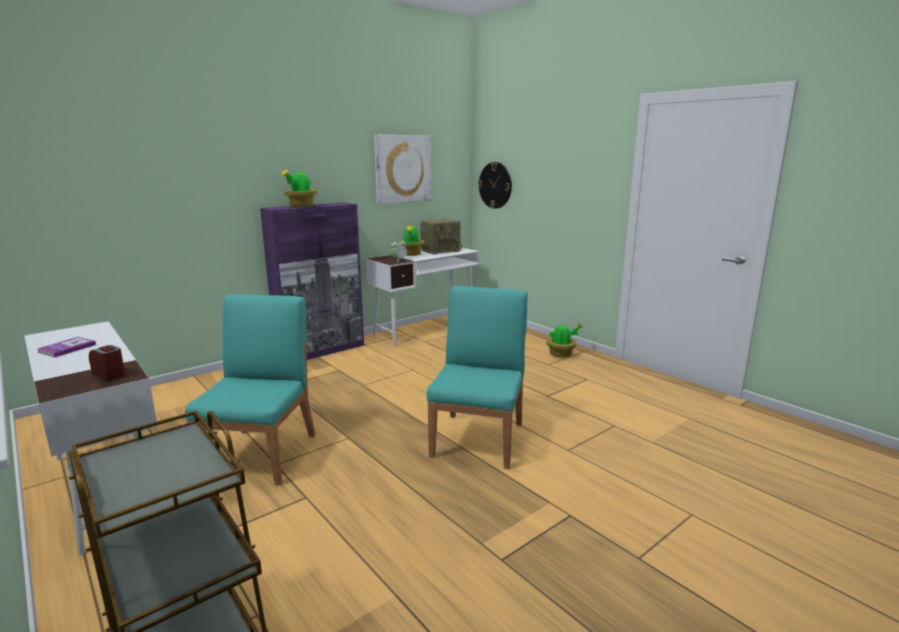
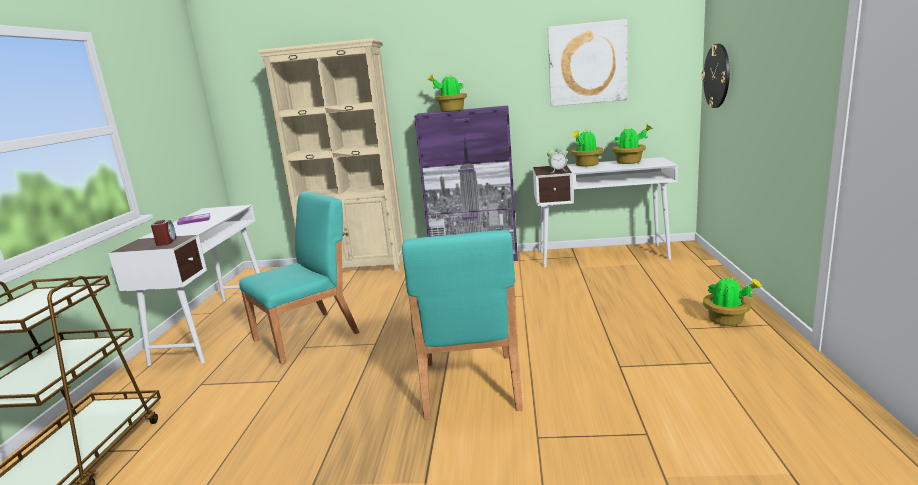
camera: 45 degrees right, 0 degrees up
(199, 383) = (357, 268): none -> beige bookcase
(440, 251) = (630, 162): radio -> potted plant
(478, 439) = (469, 386): turquoise chair -> turquoise chair turned 120 degrees clockwise

